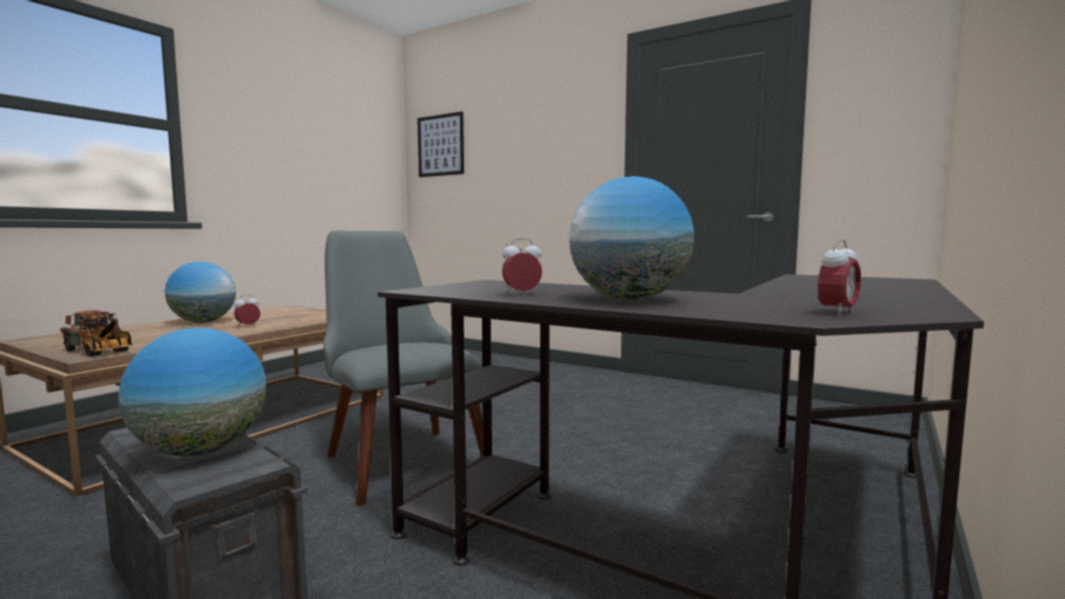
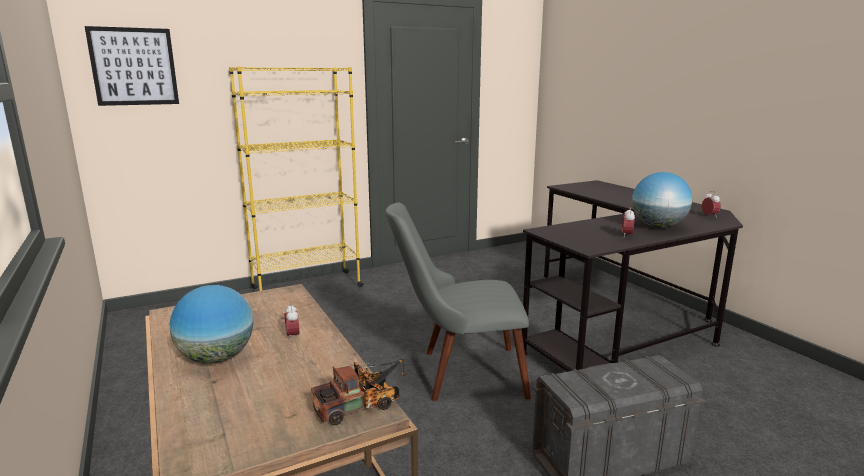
camera: 60 degrees left, 10 degrees up
(200, 451) = (628, 376): globe -> none
(528, 365) = (306, 287): none -> yellow bookcase

